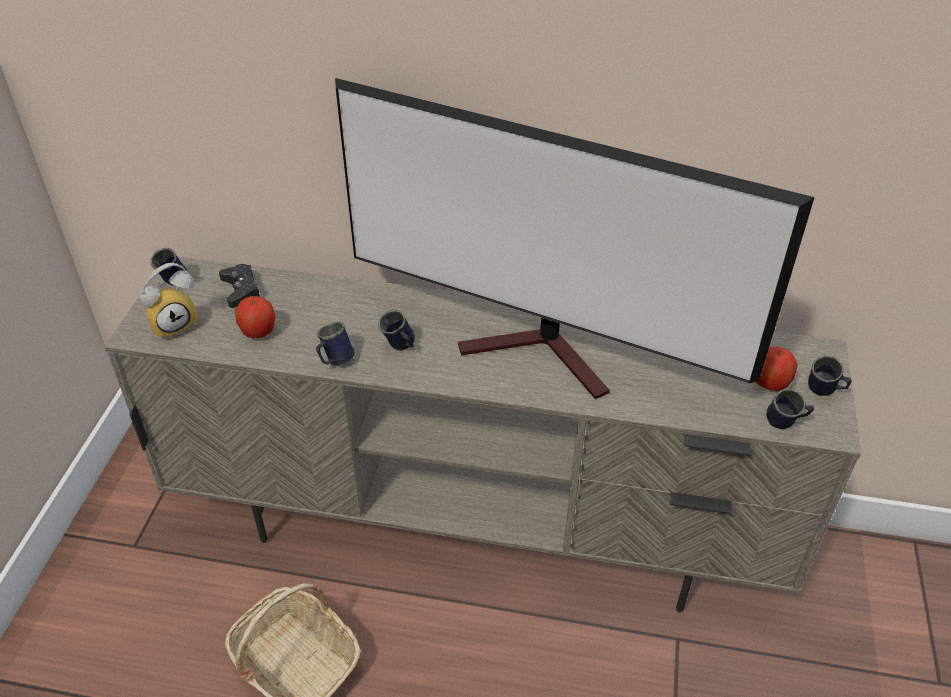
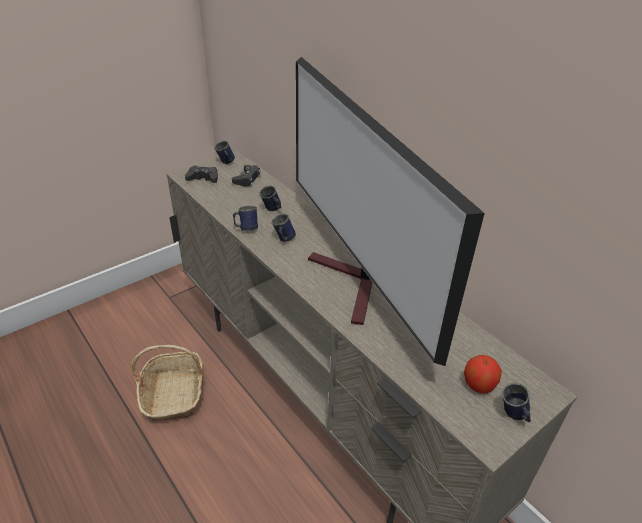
camera: 40 degrees right, 5 degrees down
(175, 323) = (203, 178): alarm clock -> black game controller
(258, 332) = (231, 199): apple -> none
(785, 424) = (457, 415): blue mug -> blue mug (272, 210)

